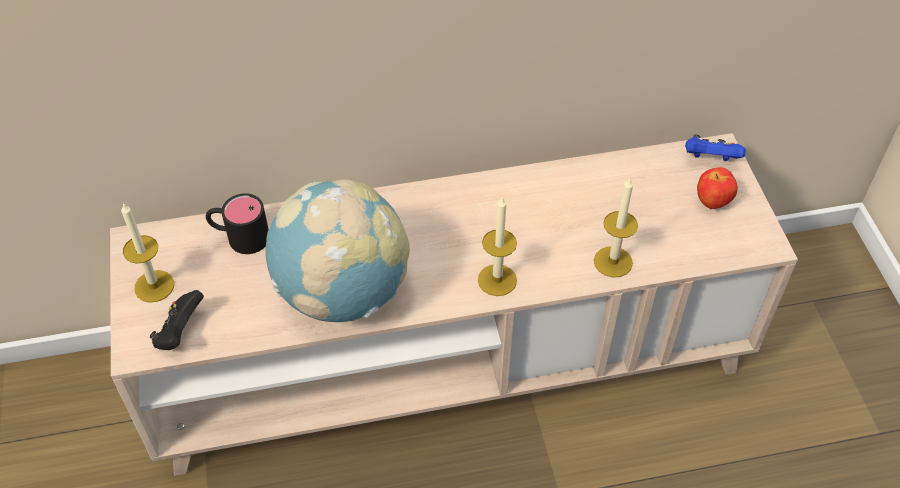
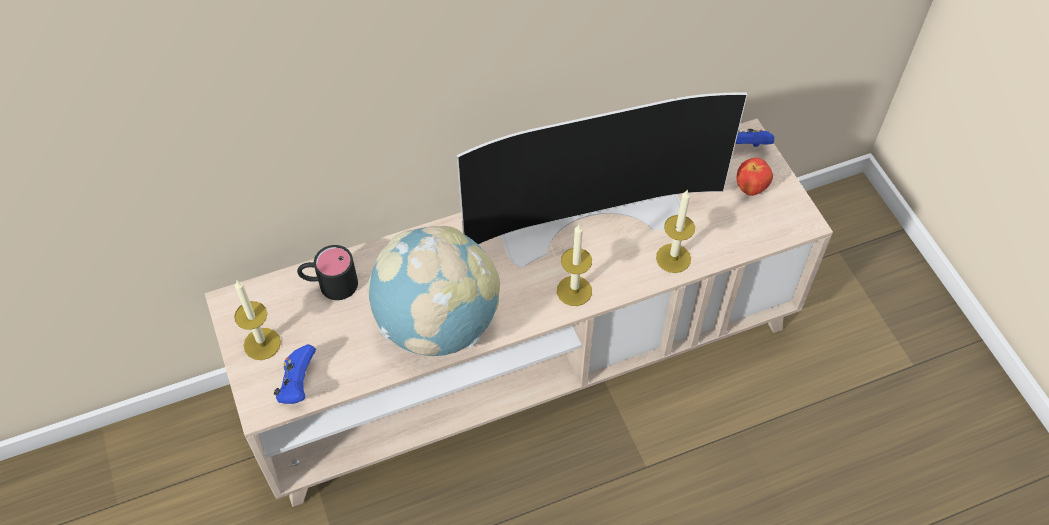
camera: 10 degrees left, 5 degrees up
(180, 332) = (298, 384): black game controller -> blue game controller
(532, 205) = (591, 214): none -> television

